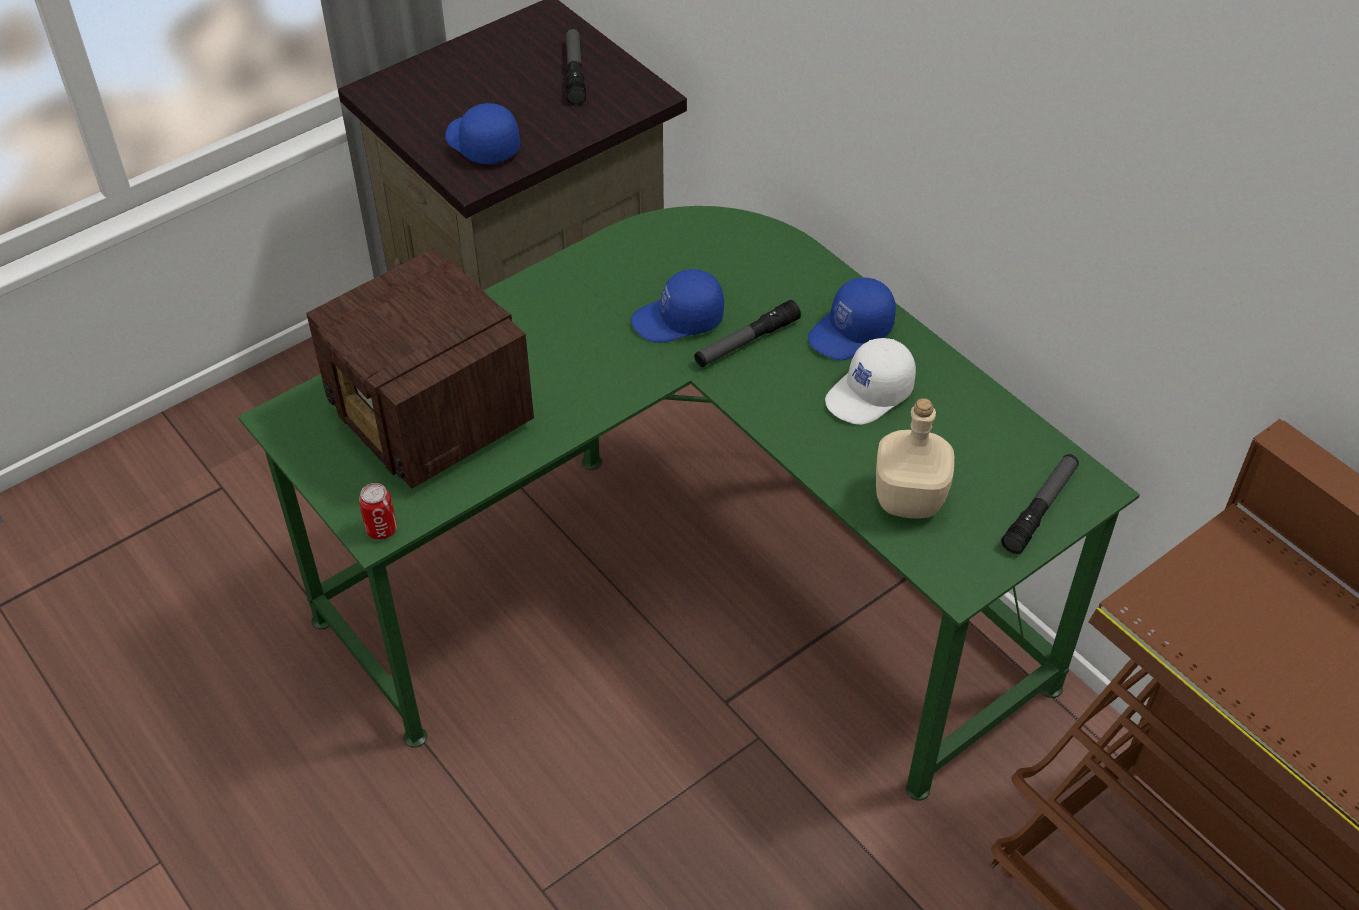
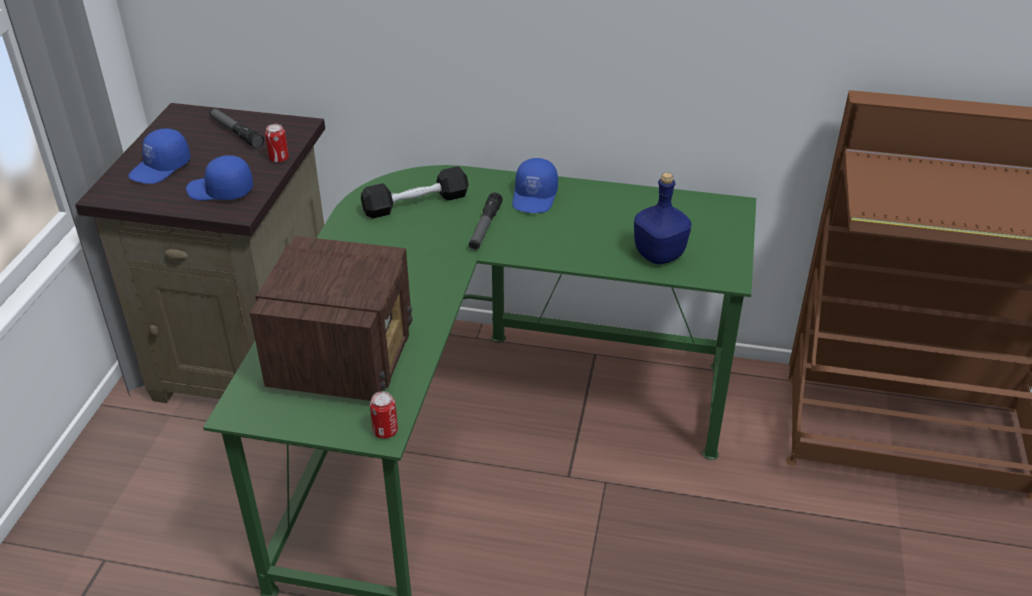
camera: 40 degrees left, 10 degrees down
(431, 418) = (343, 357): radio -> radio turned 90 degrees counterclockwise
(581, 131) = (279, 159): none -> can
(678, 320) = (433, 236): blue cap -> blue cap (161, 168)
(706, 265) = (416, 203): none -> black dumbbell
(870, 395) = (580, 219): white cap -> none
(908, 498) = (658, 254): beige bottle -> blue bottle
(1040, 509) = (723, 226): flashlight -> none

